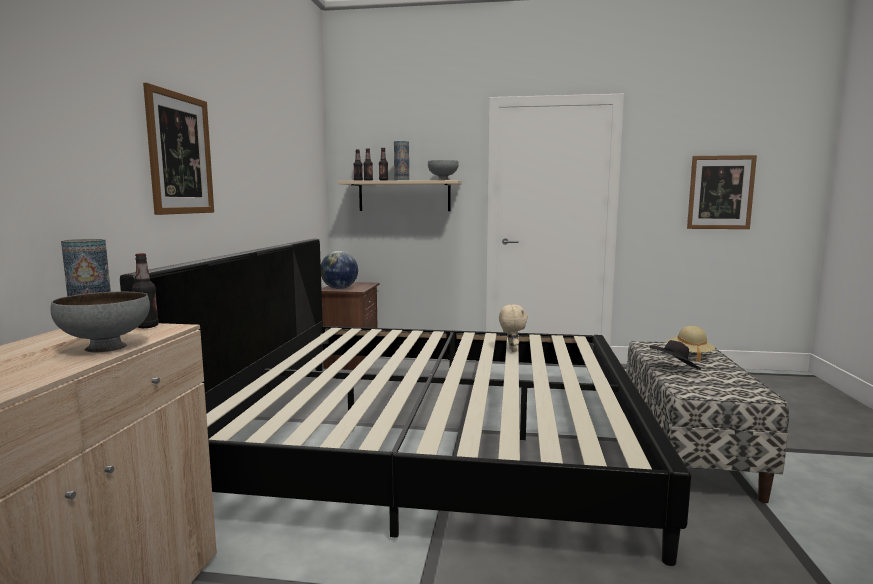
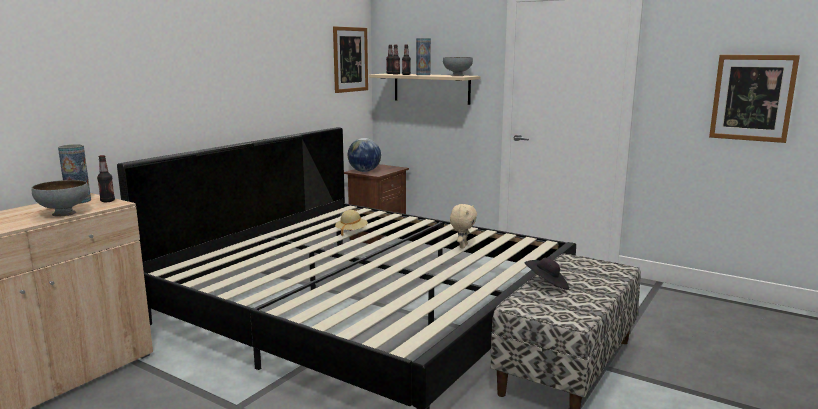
camera: 25 degrees right, 5 degrees up
(180, 154) = (180, 74): picture -> picture (350, 59)
(689, 355) = (591, 275): beige hat -> beige hat (351, 231)

